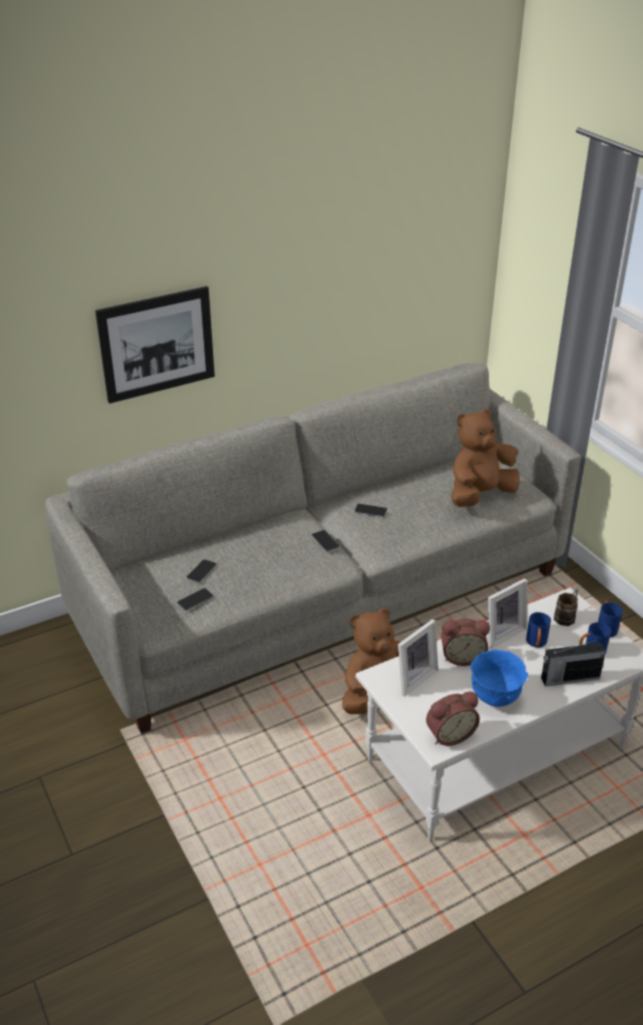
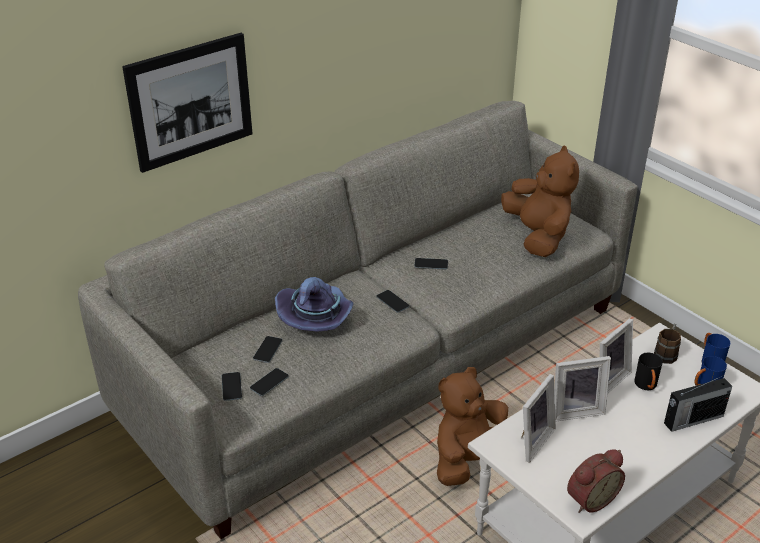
camera: 10 degrees left, 0 degrees up
(162, 599) = (231, 387): none -> phone
(252, 547) = (316, 317): none -> purple hat
(462, 656) = (575, 410): alarm clock -> picture frame
(479, 495) = (538, 236): brown plush toy -> brown plush toy turned 120 degrees clockwise
(495, 697) = (624, 450): blue bowl -> none
(536, 644) = (646, 386): blue mug -> black mug

